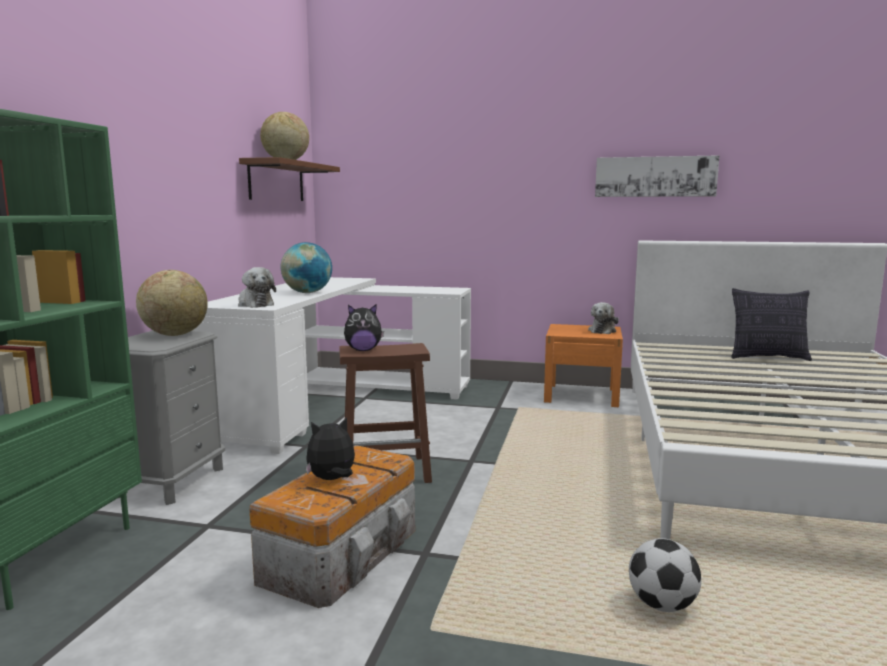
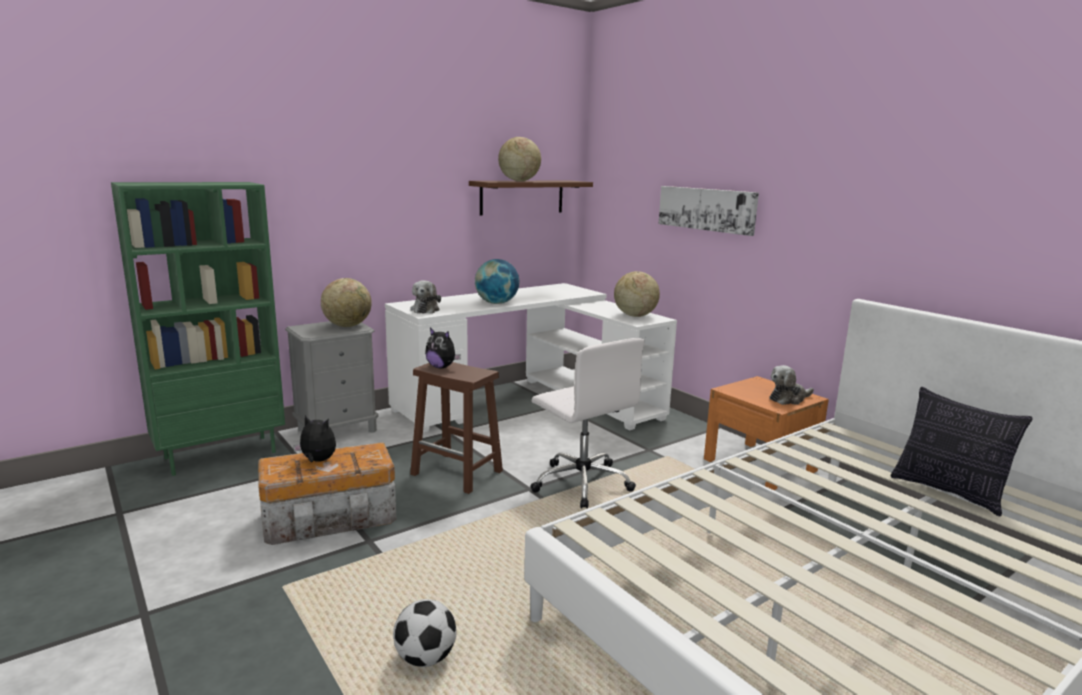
camera: 40 degrees right, 5 degrees up
(434, 289) = (634, 316): none -> globe
(499, 443) = (581, 482): none -> white office chair
(655, 176) = (892, 219): picture -> picture (706, 209)

